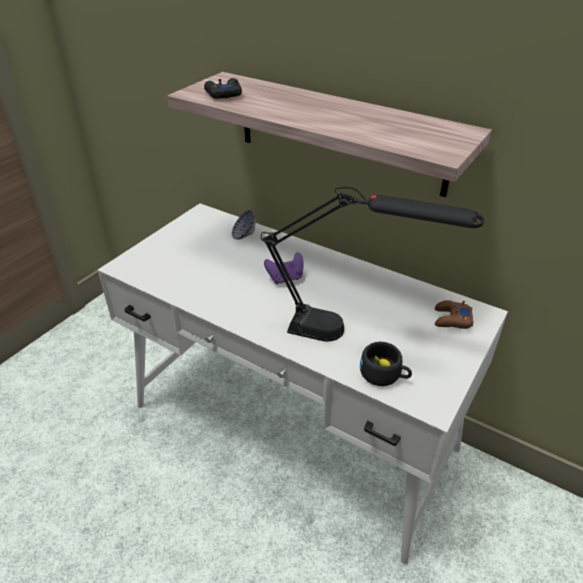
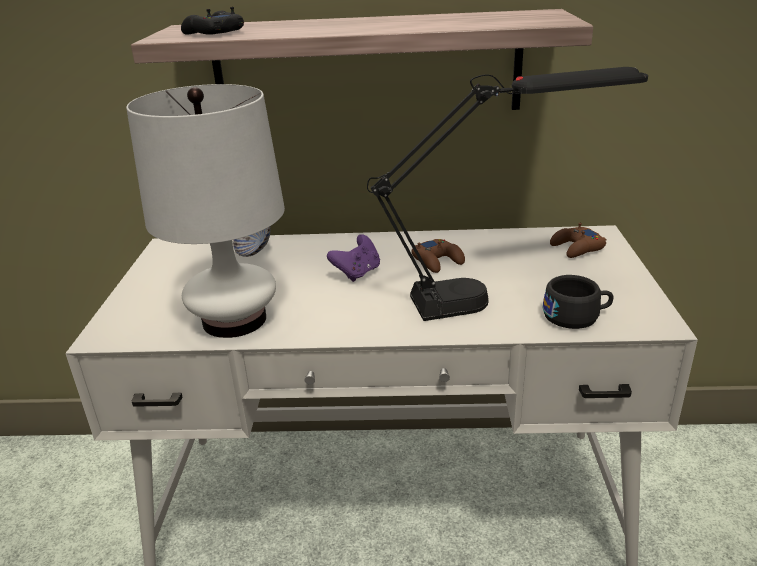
camera: 30 degrees left, 10 degrees down
(189, 284) = (234, 320): none -> white table lamp
(344, 290) = (438, 261): none -> brown game controller

